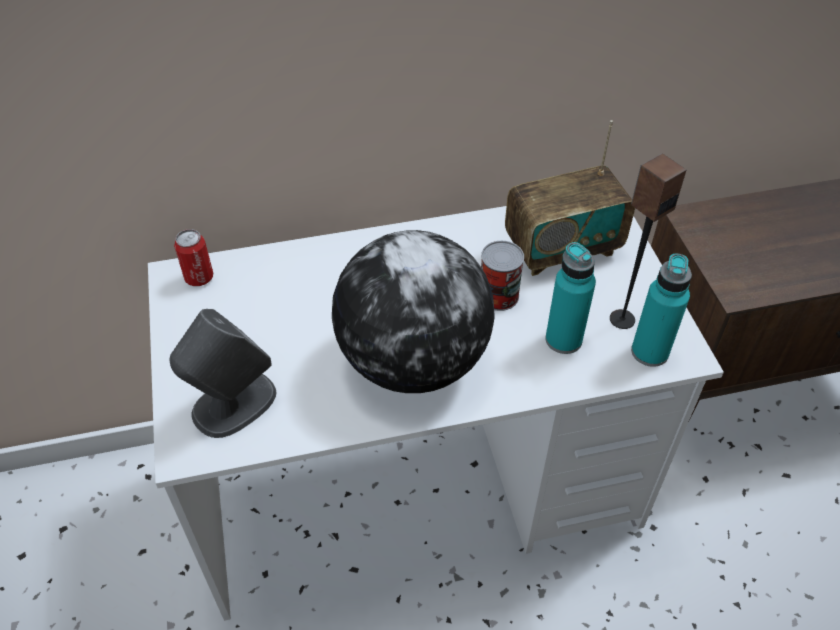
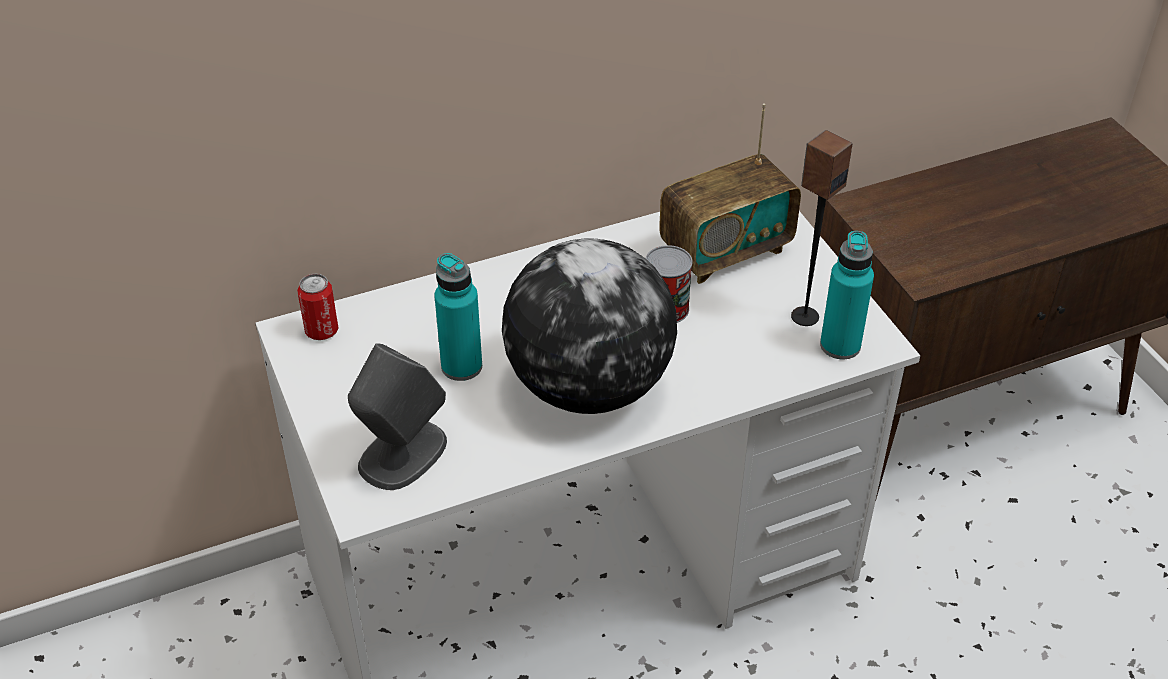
camera: 10 degrees left, 5 degrees down
(563, 340) = (746, 345): turquoise bottle -> turquoise bottle (461, 366)

